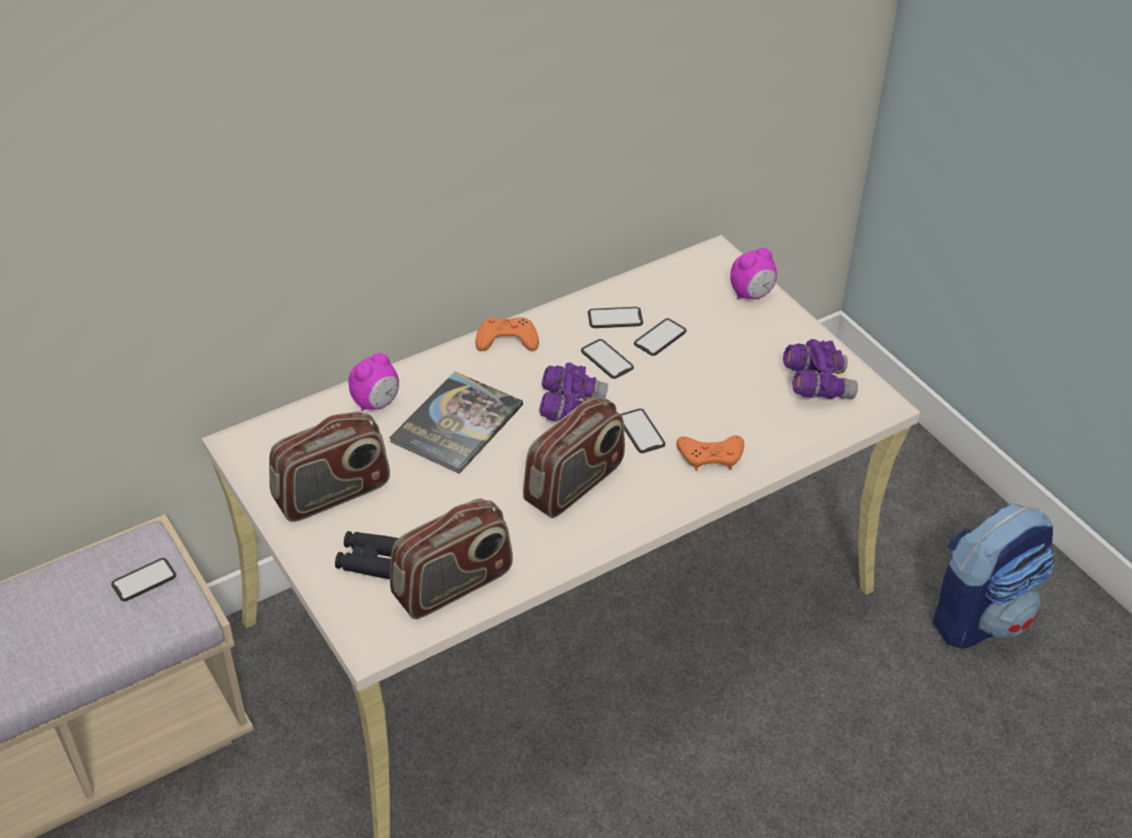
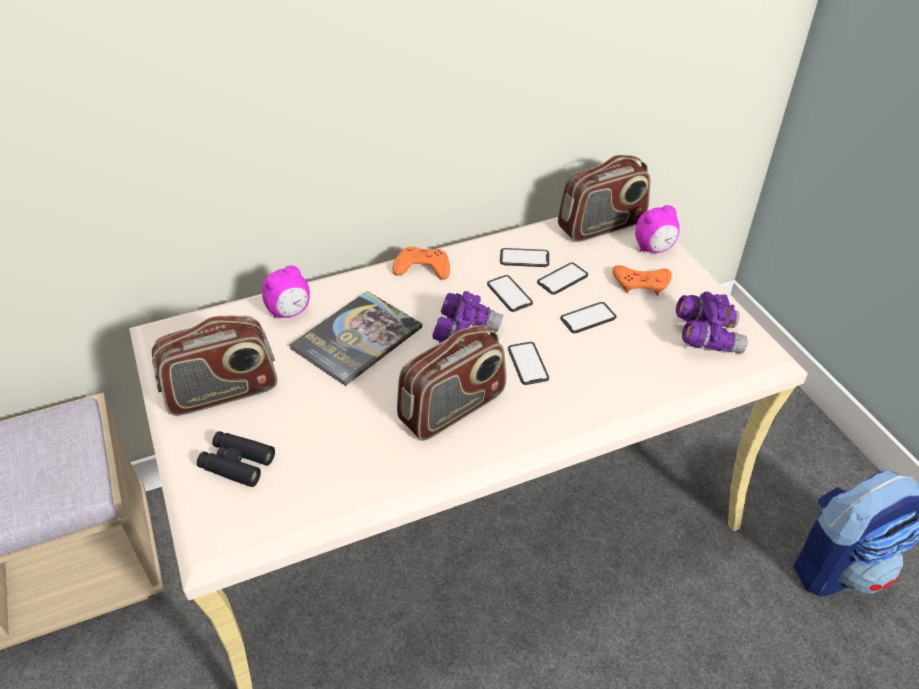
camera: 10 degrees right, 0 degrees up
(144, 580) = (57, 452): phone -> phone (588, 318)
(453, 585) = (307, 499): radio -> radio (601, 226)
(711, 456) = (592, 395): orange game controller -> orange game controller (641, 283)

